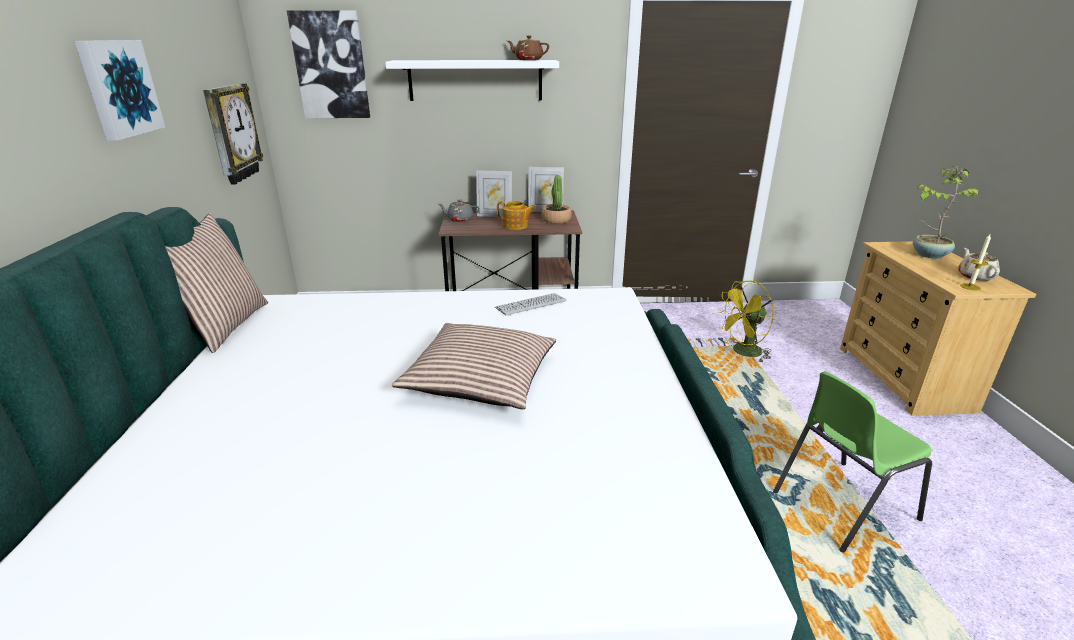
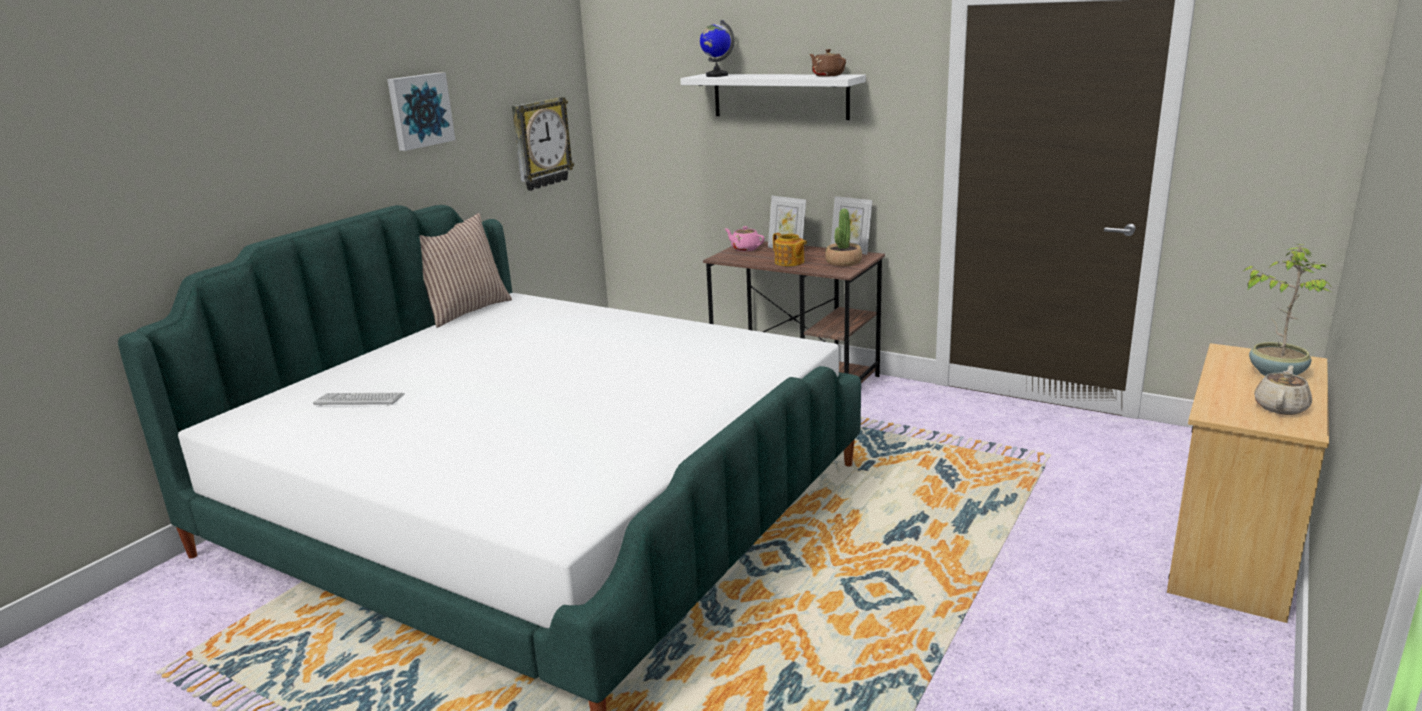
camera: 35 degrees right, 5 degrees down
(331, 66) = (648, 79): picture -> none
(417, 60) = (716, 75): none -> globe
(459, 219) = (745, 249): grey teapot -> pink teapot
(481, 378) = (584, 384): pillow -> none
(530, 305) = (711, 340): keyboard -> keyboard (359, 400)
(742, 352) = (1031, 471): yellow fan -> none
(841, 505) = (921, 630): green chair -> none
(970, 287) = (1237, 415): candle -> none

